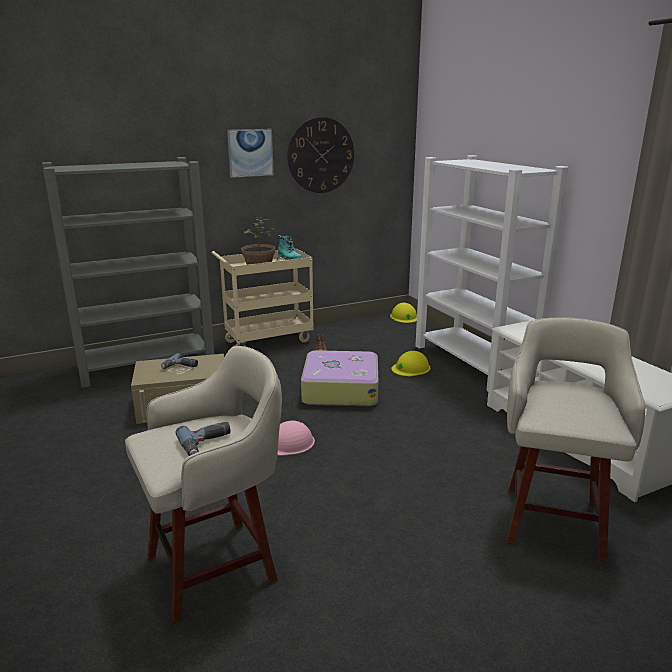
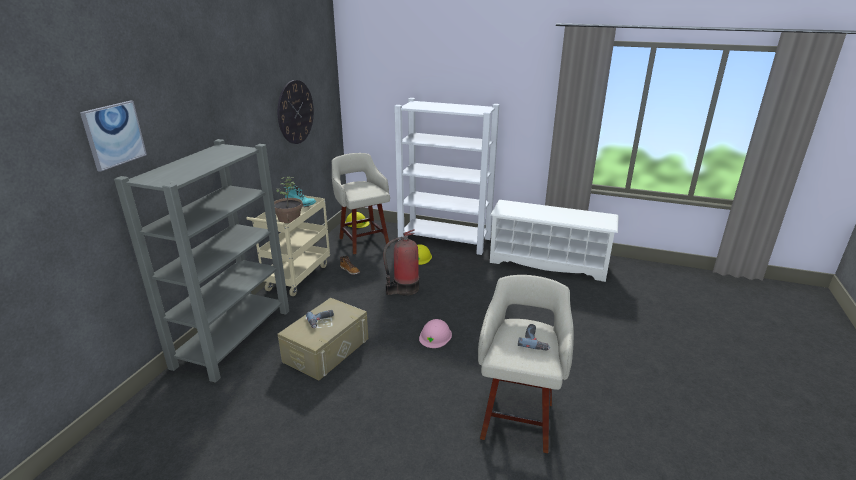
camera: 45 degrees left, 5 degrees up
(250, 153) = (256, 122): picture -> picture (114, 135)
(340, 389) = (404, 289): suitcase -> fire extinguisher
(553, 518) = (593, 305): beige stool -> beige stool (363, 241)

